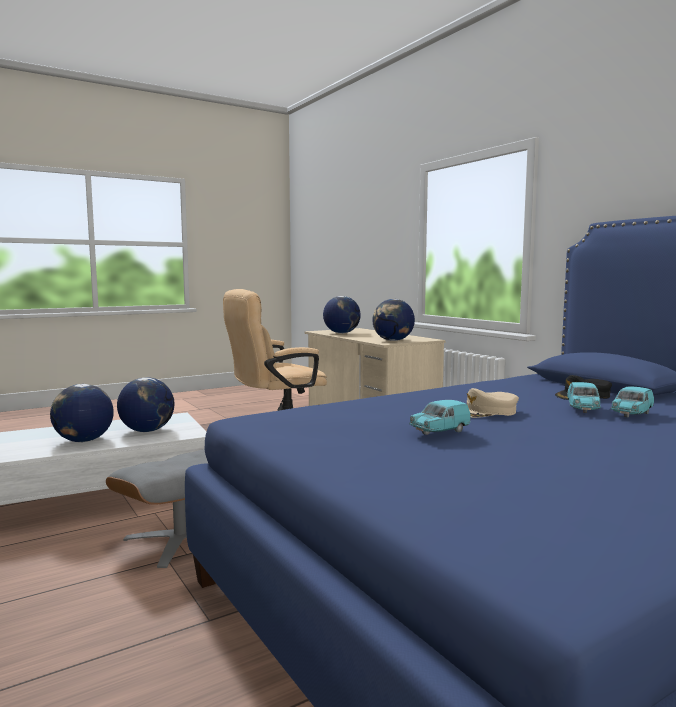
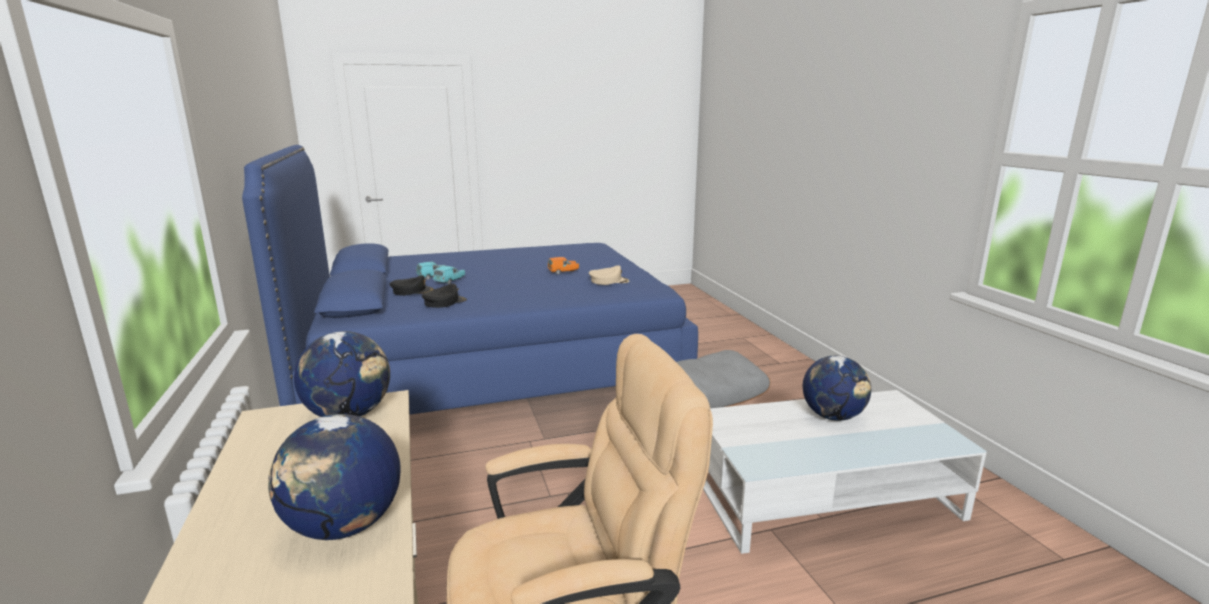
camera: 165 degrees left, 10 degrees up
(147, 431) = (774, 428): globe -> none
(439, 431) = (563, 272): turquoise toy car -> orange toy car
(487, 412) = (512, 282): beige cap -> beige cap (609, 281)
(508, 389) = (444, 302): none -> black cap

